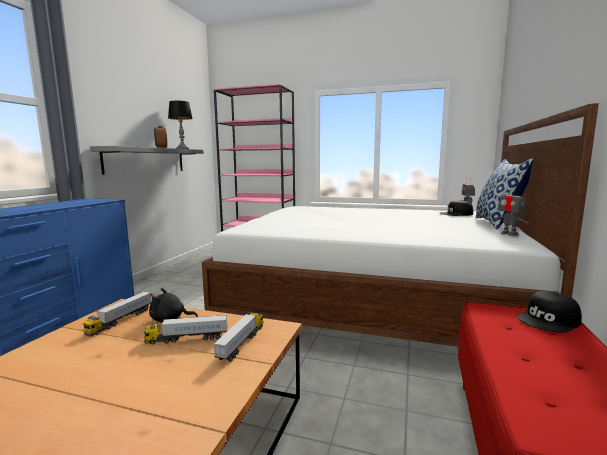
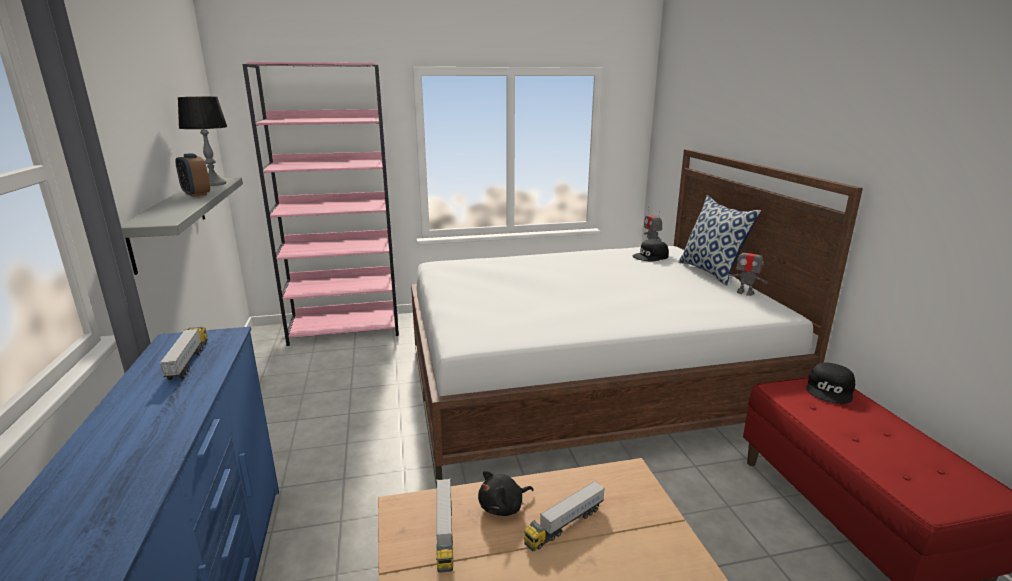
camera: 30 degrees left, 10 degrees up
(241, 343) = (626, 507): toy truck -> toy truck (188, 361)

